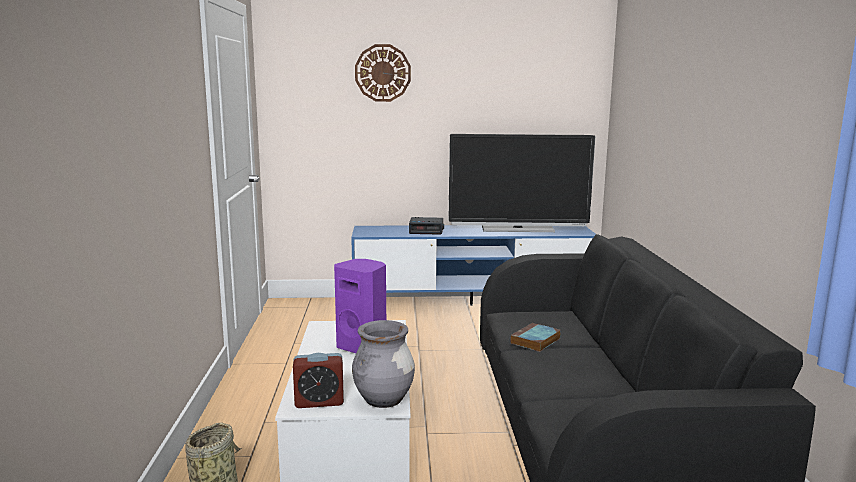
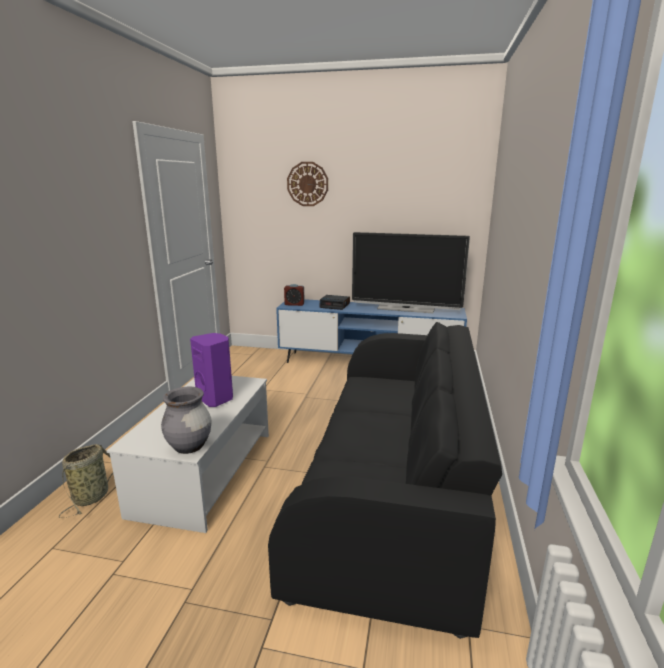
camera: 15 degrees right, 5 degrees up
(319, 402) = (145, 441): alarm clock -> alarm clock (294, 304)
(535, 341) = (363, 405): book -> none

